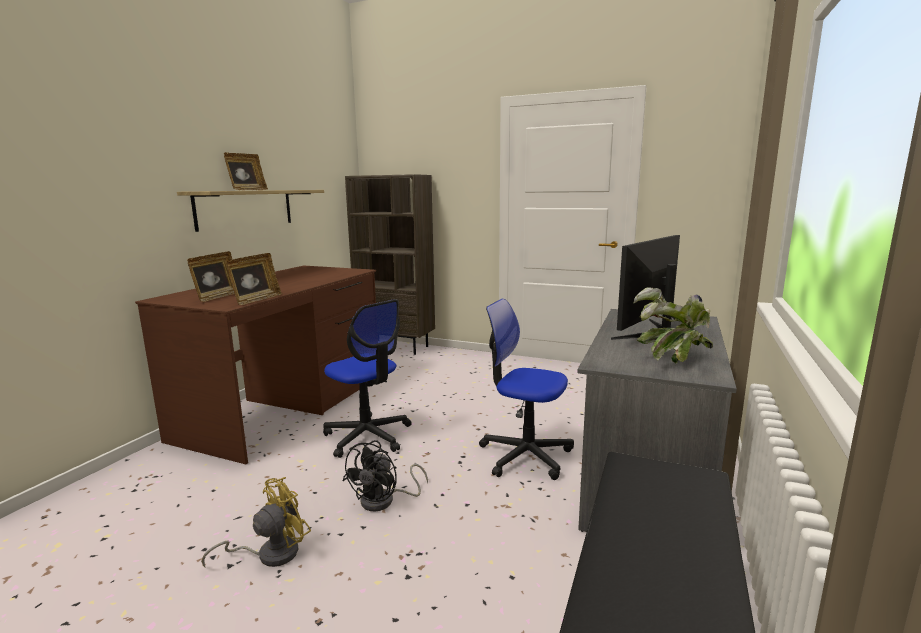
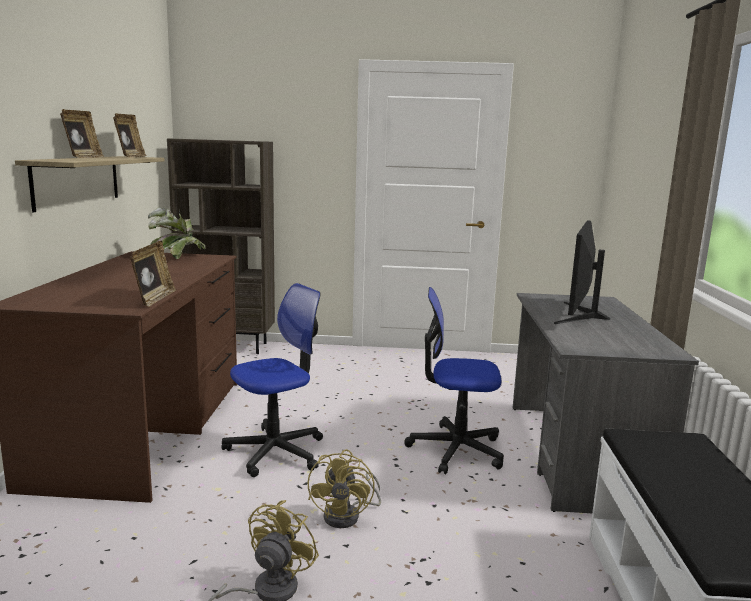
camera: 20 degrees left, 0 degrees up
(217, 297) = (93, 297): picture frame -> picture frame (130, 157)
(368, 436) = (276, 451): office chair -> office chair turned 60 degrees counterclockwise
(384, 501) = (348, 515): black fan -> yellow fan
(671, 359) = (624, 339): potted plant -> potted plant (177, 257)

